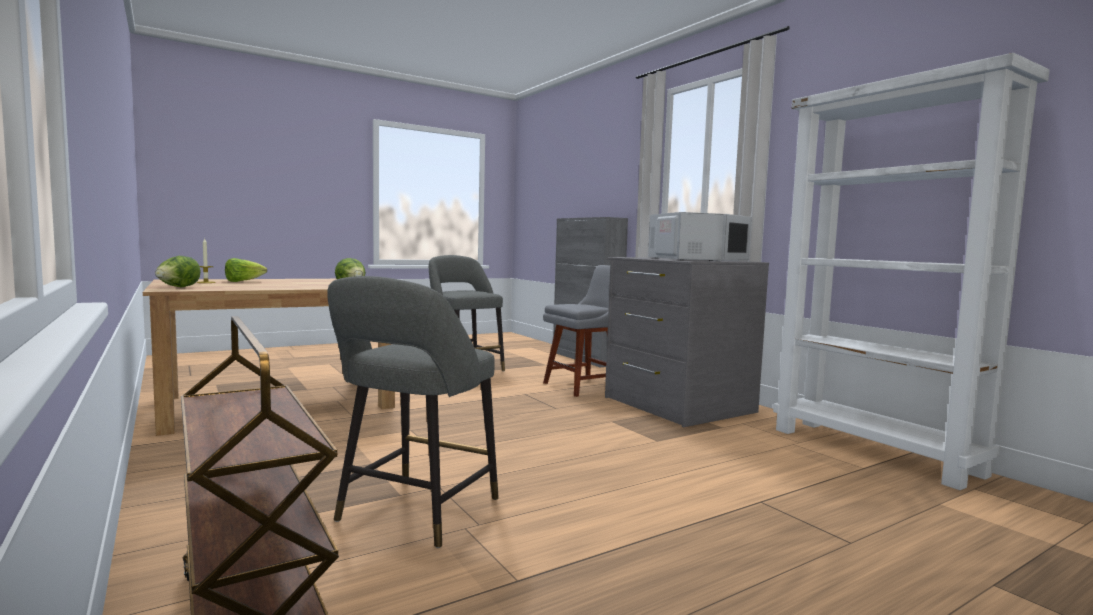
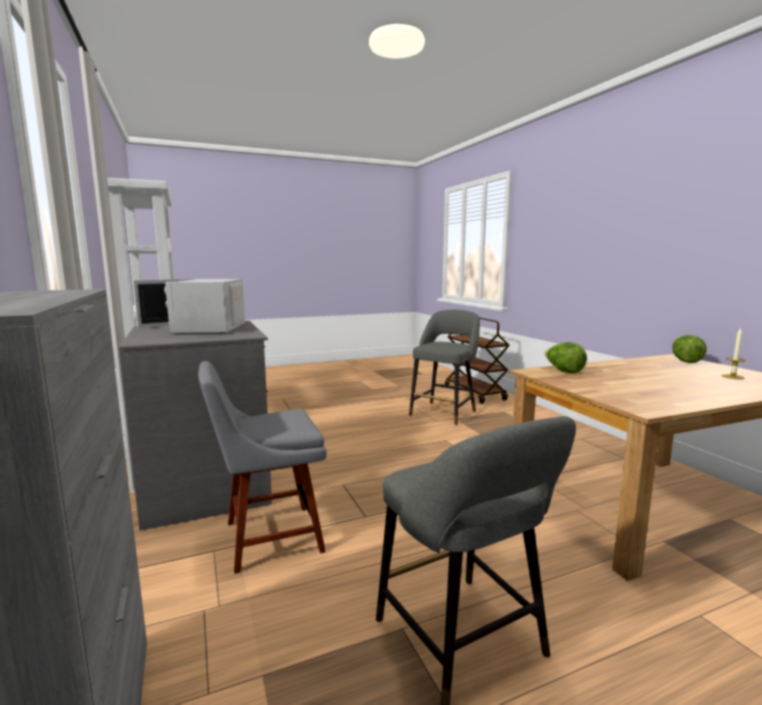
camera: 170 degrees left, 5 degrees up
(243, 281) = (714, 382): lettuce -> none

